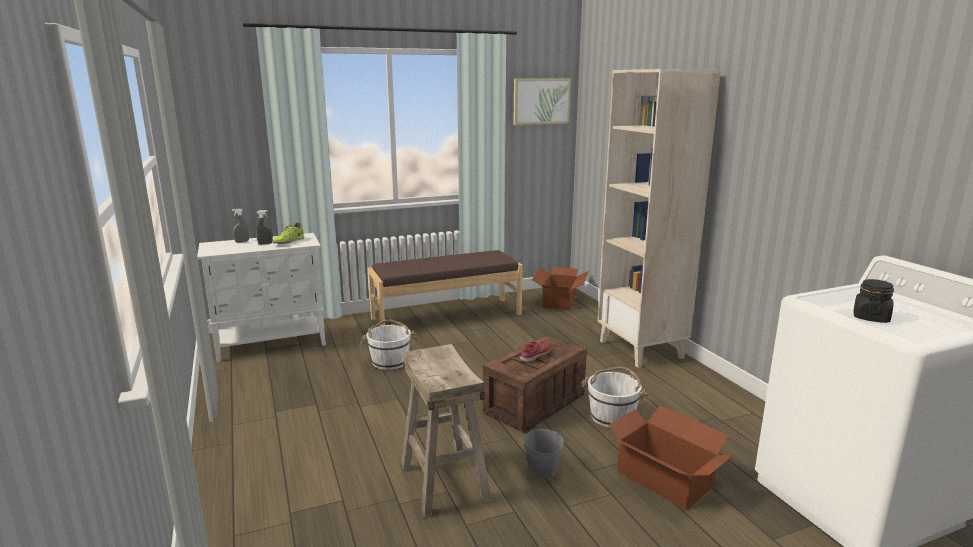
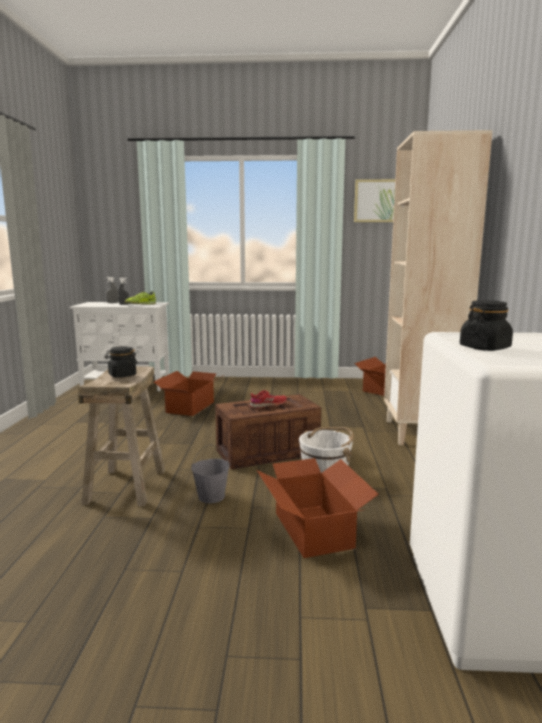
camera: 25 degrees right, 5 degrees down
(390, 361) = (191, 407): white bucket -> cardboard box
(440, 364) = (122, 375): none -> black jar
(446, 316) = (272, 386): brown bench -> none

